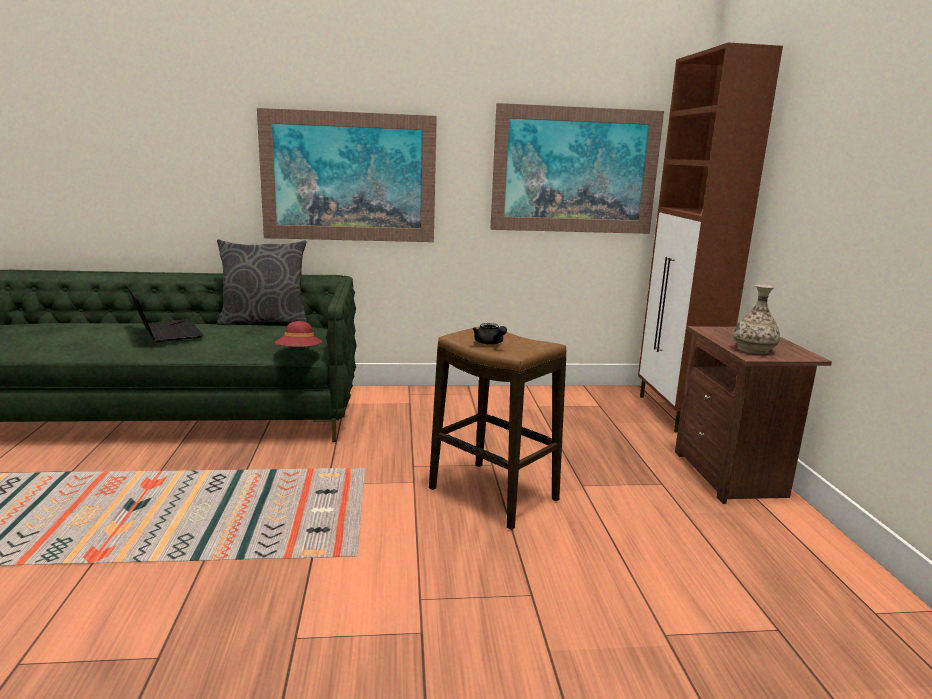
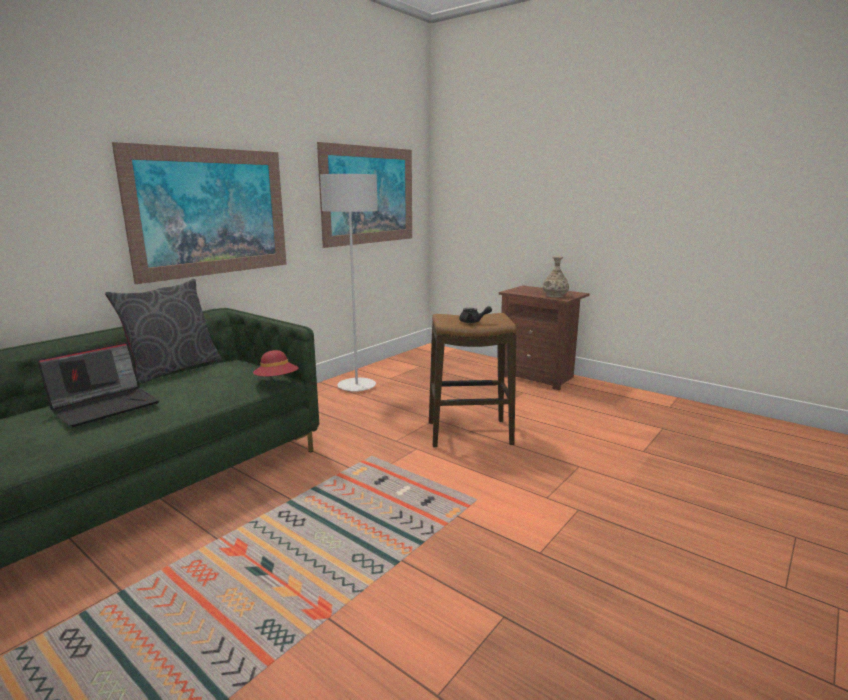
camera: 45 degrees left, 0 degrees up
(165, 332) = (106, 406): laptop -> laptop turned 120 degrees clockwise
(490, 402) = (356, 386): none -> grey floor lamp
(675, 413) = (461, 357): brown cabinet -> none

